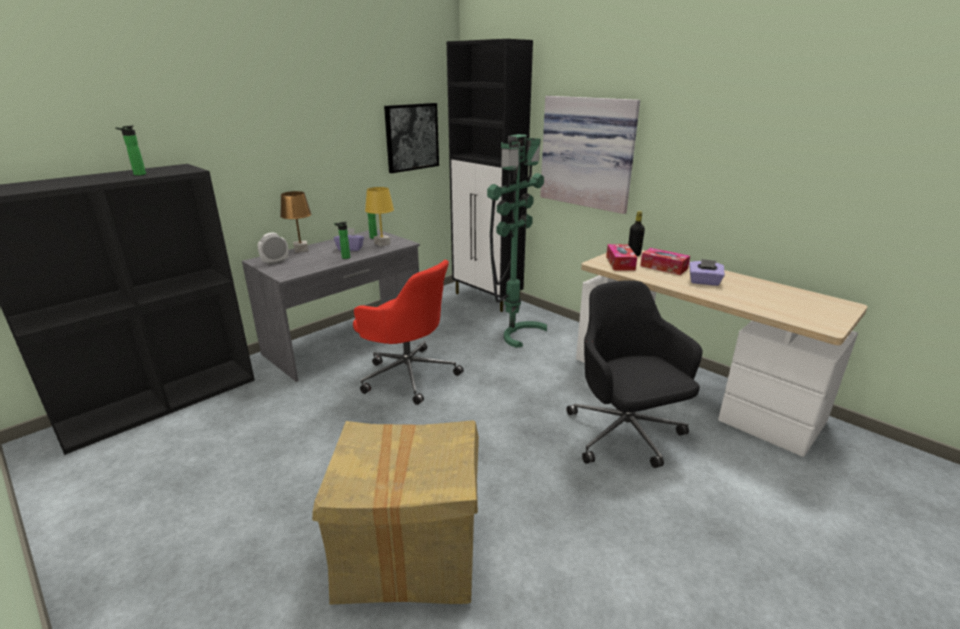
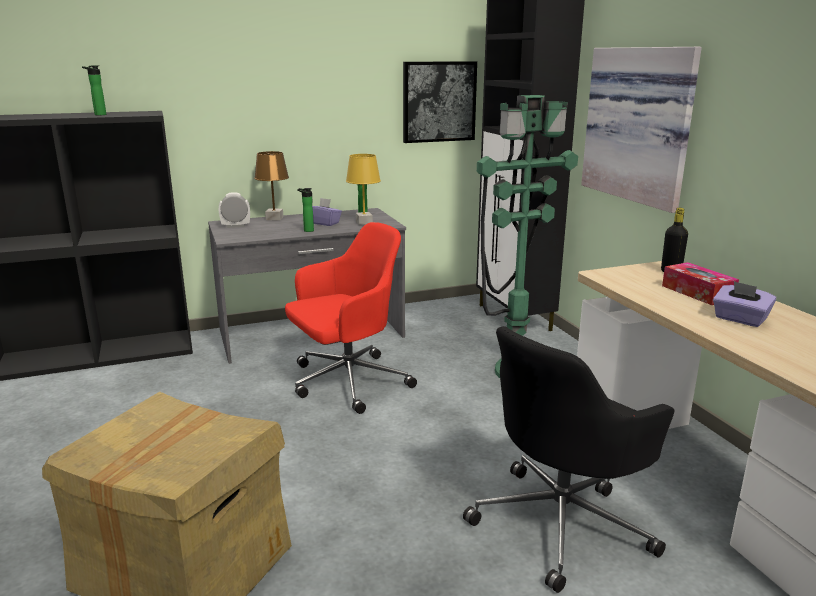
camera: 25 degrees right, 5 degrees down
(408, 374) = (347, 382): red office chair -> red office chair turned 90 degrees counterclockwise
(620, 263) = (635, 279): tissue box -> none
(625, 435) = (562, 522): black office chair -> black office chair turned 135 degrees counterclockwise

